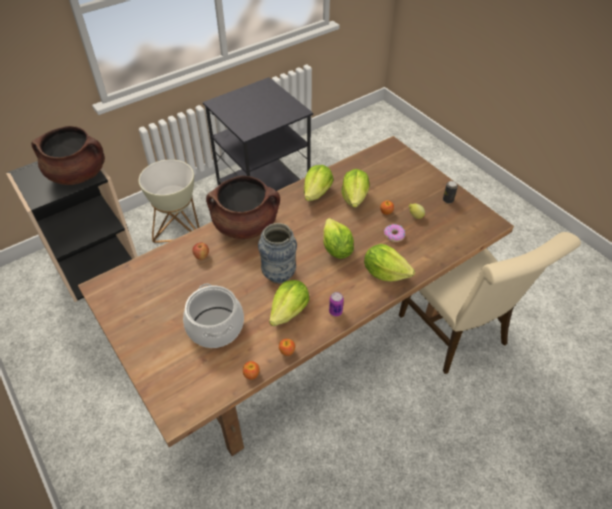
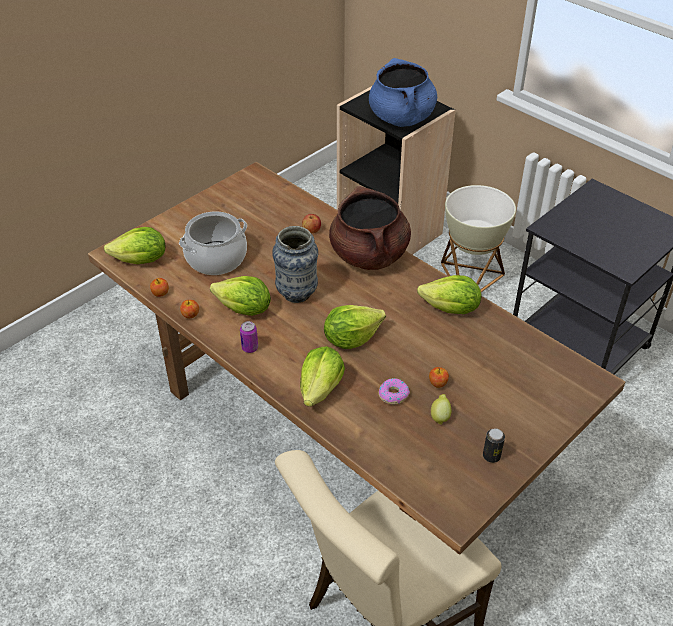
camera: 80 degrees right, 5 degrees down
(78, 174) = (402, 118): brown cooking pot -> blue cooking pot
(354, 198) = (455, 347): lettuce -> lettuce (141, 261)

